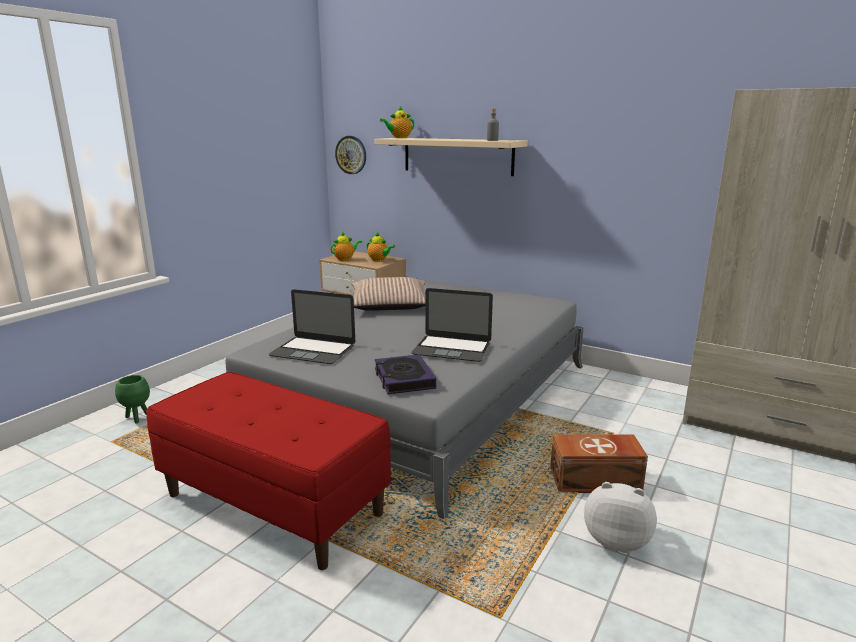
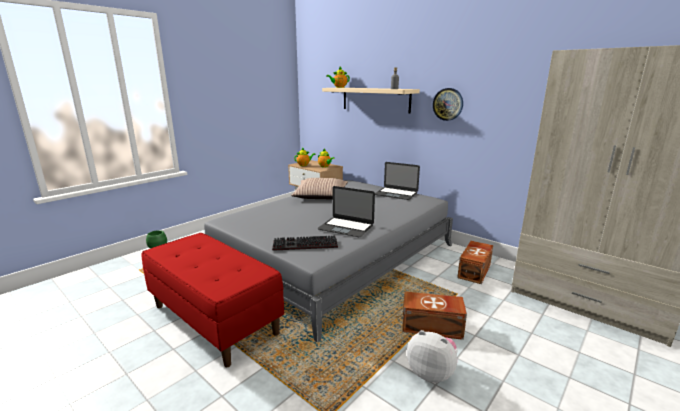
camera: 10 degrees right, 0 degrees up
(313, 350) = (257, 222): laptop -> laptop (396, 193)
(351, 155) = (312, 98): wall clock -> wall clock (448, 104)
(404, 379) = (304, 245): book -> keyboard
(626, 400) = (475, 271): none -> brown storage box

